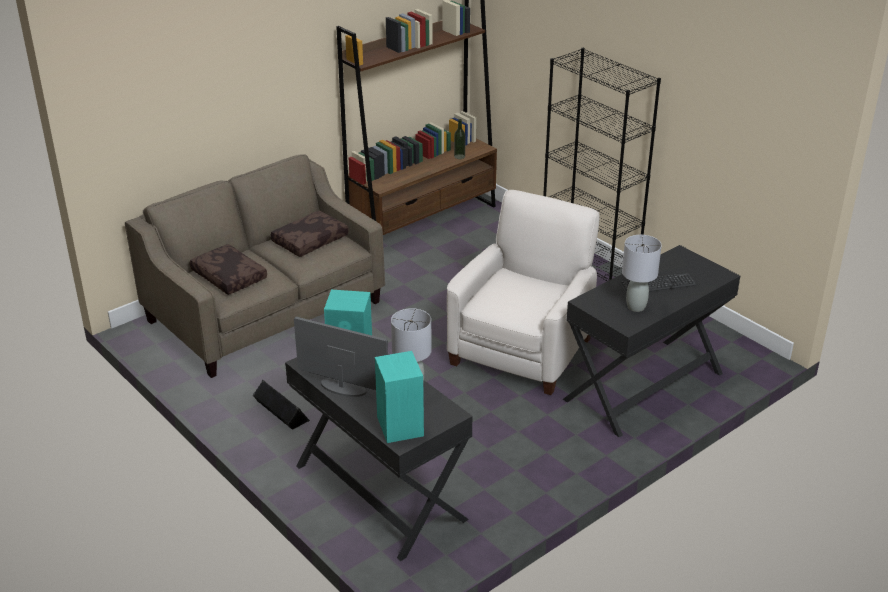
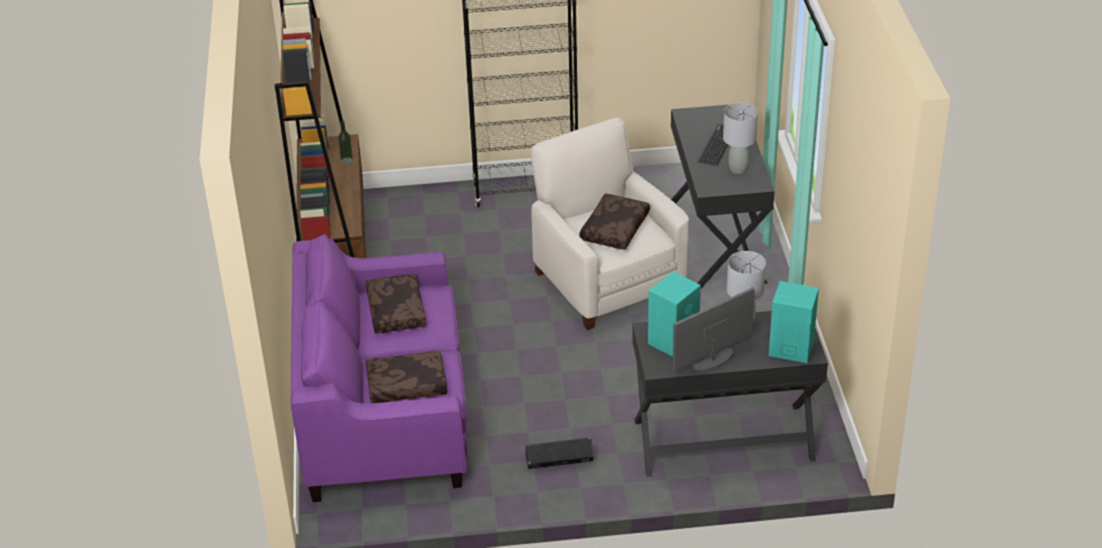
camera: 55 degrees left, 5 degrees up
(266, 311) = (384, 412): beige sofa -> purple sofa
(517, 294) = (614, 228): none -> brown pillow

